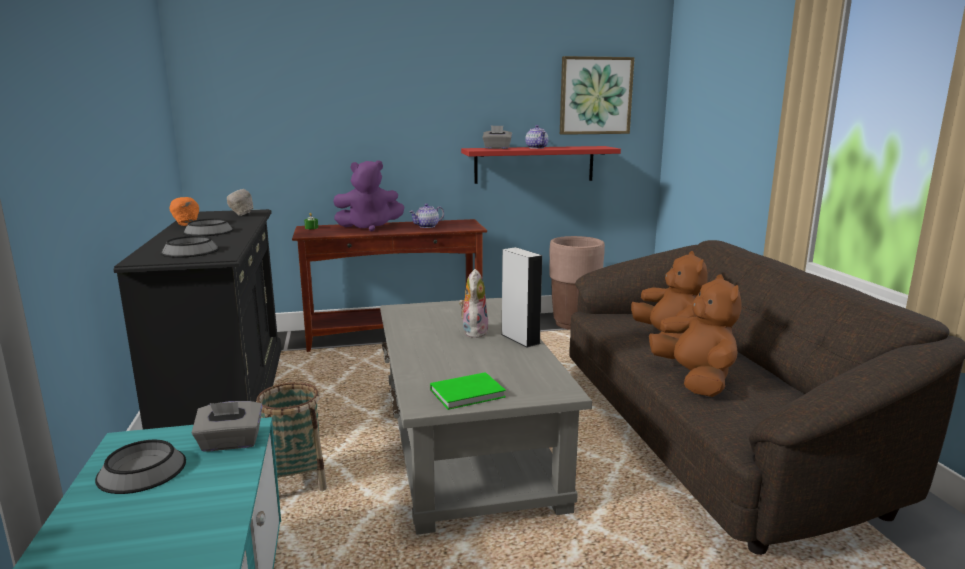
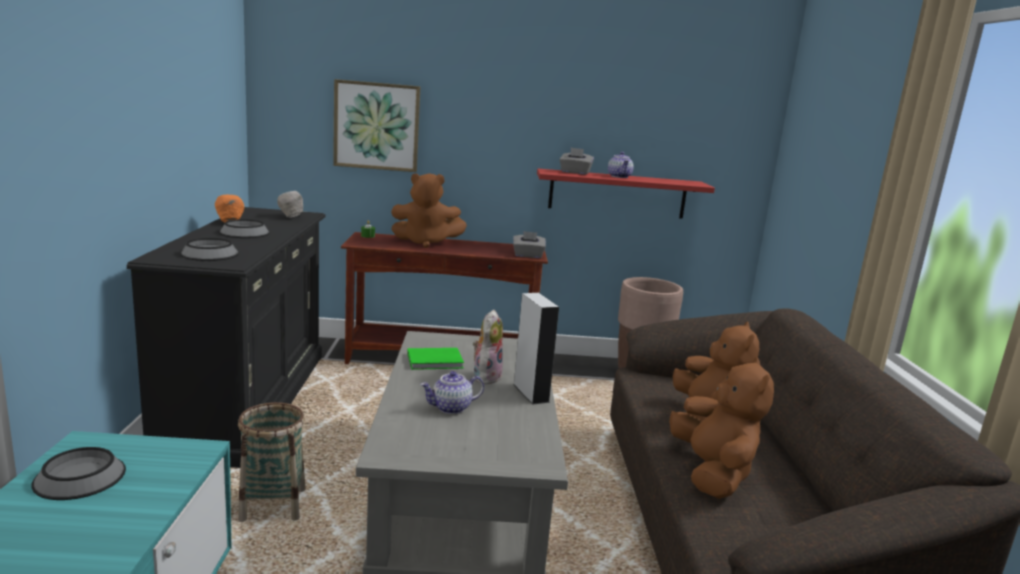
camera: 10 degrees right, 0 degrees up
(230, 443) = (175, 463): grey tissue box -> grey tissue box (528, 255)
(369, 227) = (426, 242): purple plush toy -> brown plush toy
(427, 226) = (486, 249): teapot -> teapot (451, 408)
(469, 393) = (440, 449): green book -> green book (436, 361)
(595, 96) = (696, 125): picture -> picture (377, 126)

